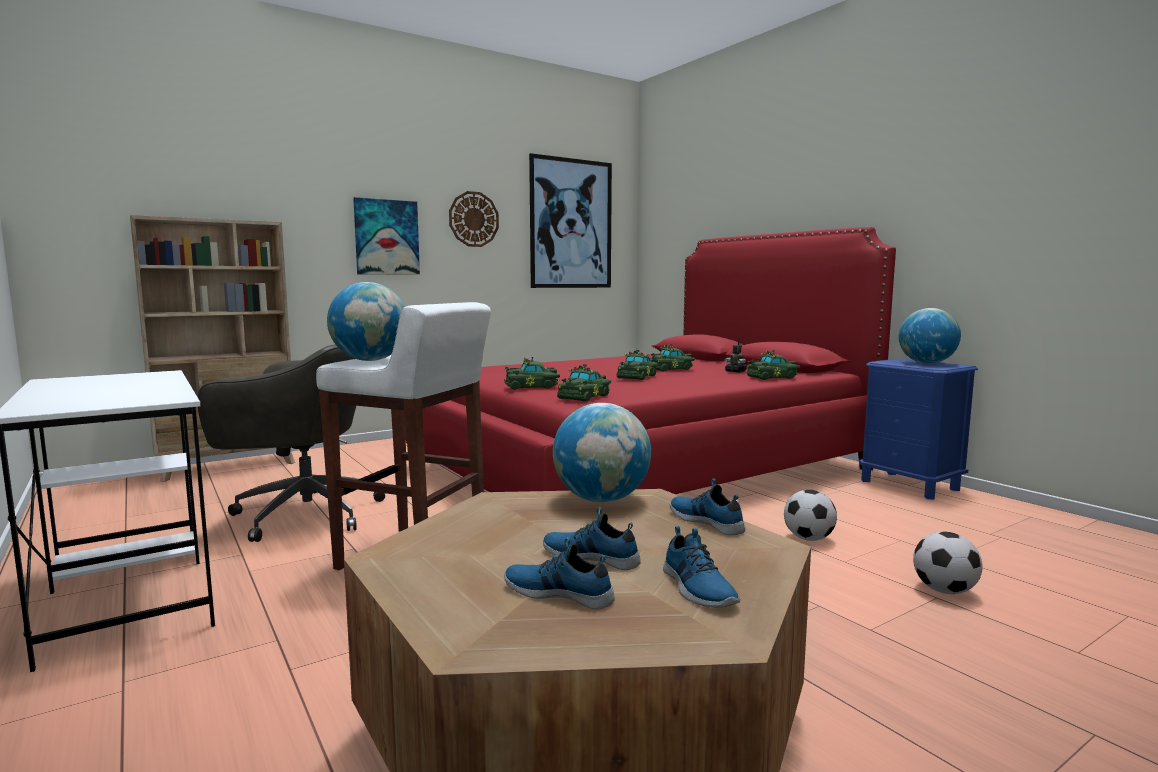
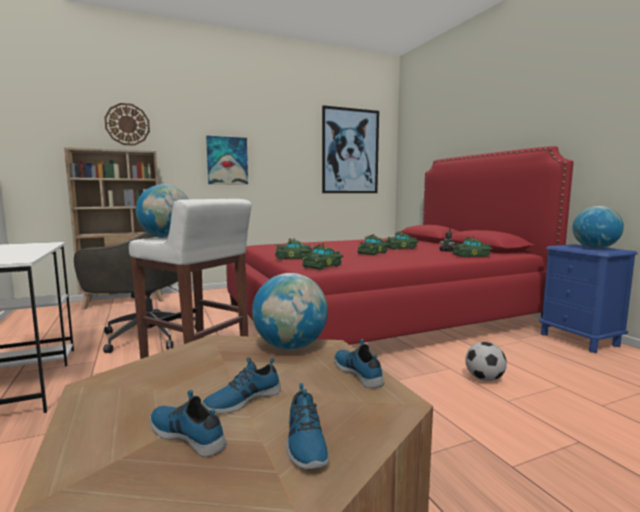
camera: 10 degrees right, 0 degrees up
(473, 219) = (284, 149): wall clock -> wall clock (127, 124)
(591, 556) = (242, 399): shoe -> shoe turned 75 degrees counterclockwise
(944, 590) = (587, 435): football -> none

